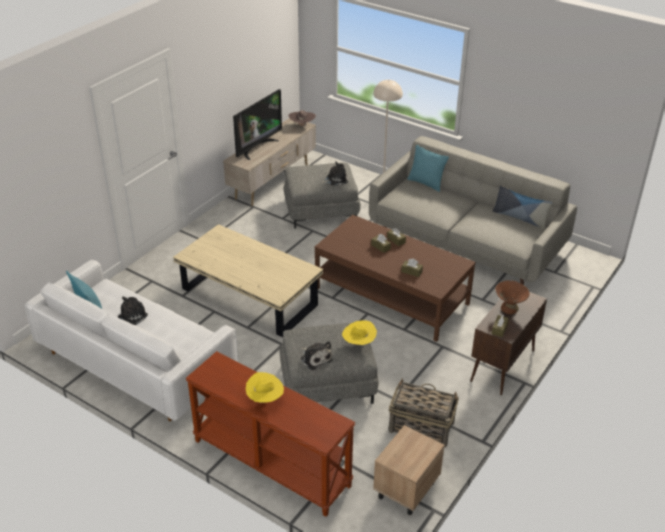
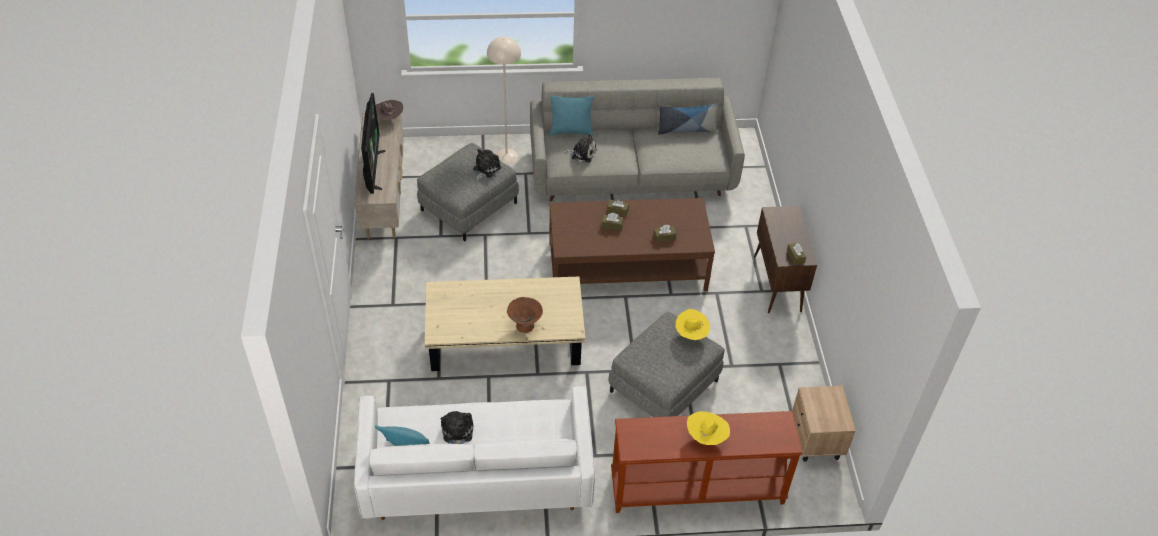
camera: 40 degrees left, 10 degrees up
(315, 358) = (672, 371): plush toy -> plush toy (582, 153)
(420, 426) = (772, 378): basket -> none
(509, 308) = (783, 232): brown bowl -> brown bowl (525, 325)

